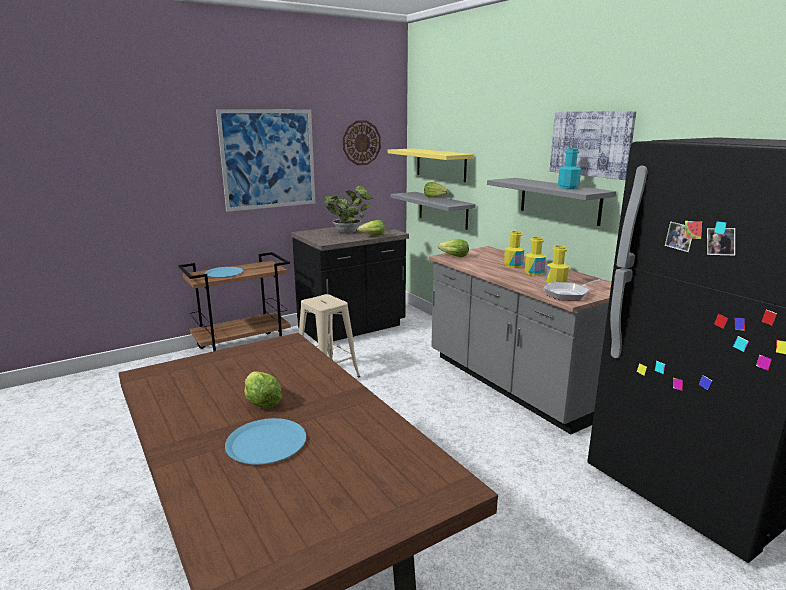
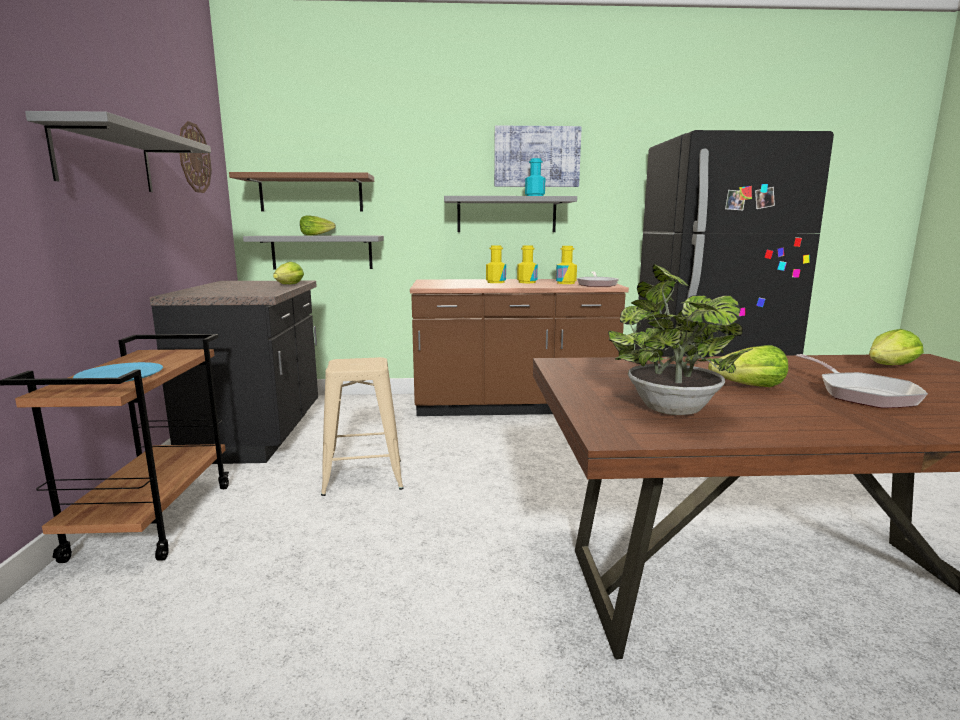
camera: 60 degrees left, 5 degrees down
(266, 443) = (861, 394): blue plate -> frying pan
(269, 159) = (105, 159): picture -> grey shelf
(349, 232) = (239, 287): potted plant -> potted plant (668, 407)
(441, 164) = (311, 193): yellow shelf -> brown shelf
(454, 256) = (430, 285): lettuce -> lettuce (890, 367)
(513, 384) = (513, 406): grey counter -> brown counter

